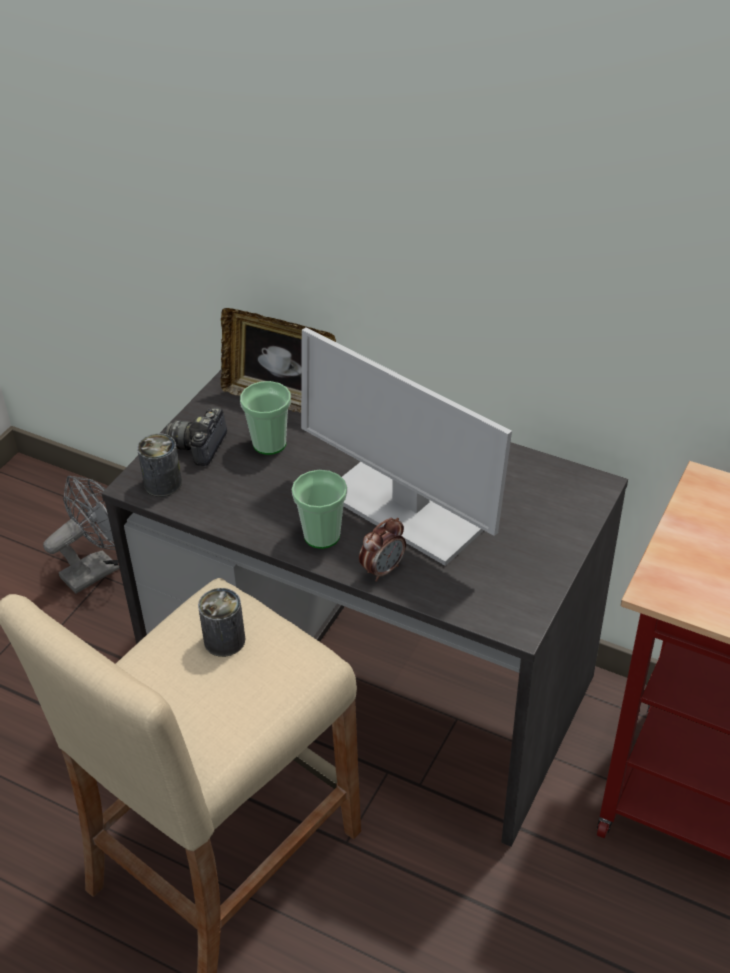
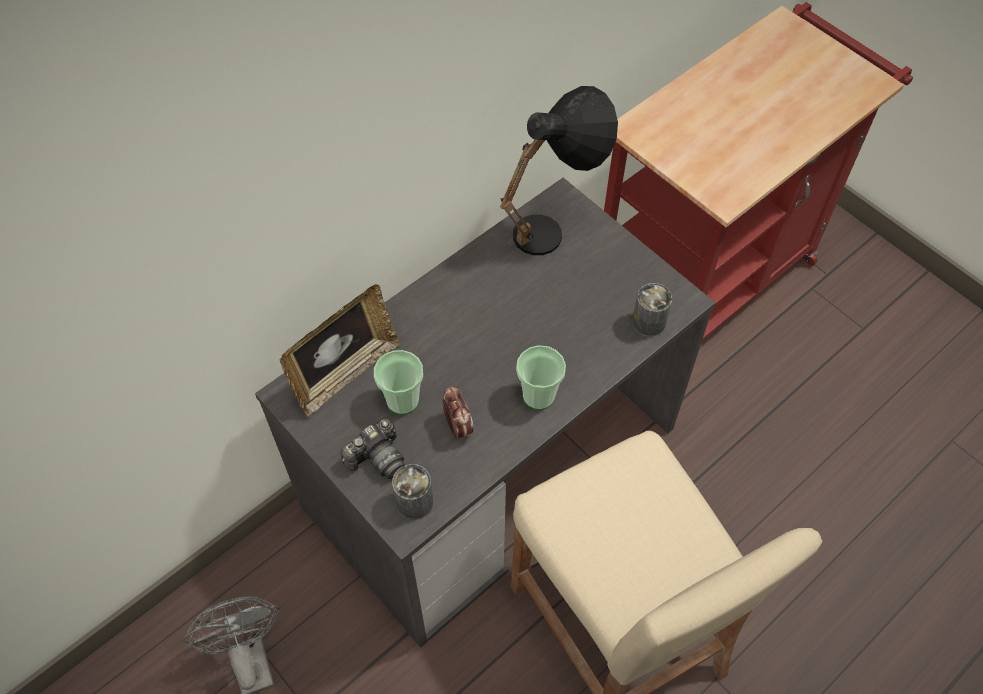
camera: 70 degrees left, 15 degrees up
(199, 446) = (377, 458): camera -> camera turned 75 degrees counterclockwise
(224, 640) = (603, 509): can -> can (648, 322)
(383, 570) = (595, 366): alarm clock -> alarm clock (458, 426)
(404, 509) = (532, 328): monitor -> none
(547, 491) = (554, 229): none -> black table lamp

